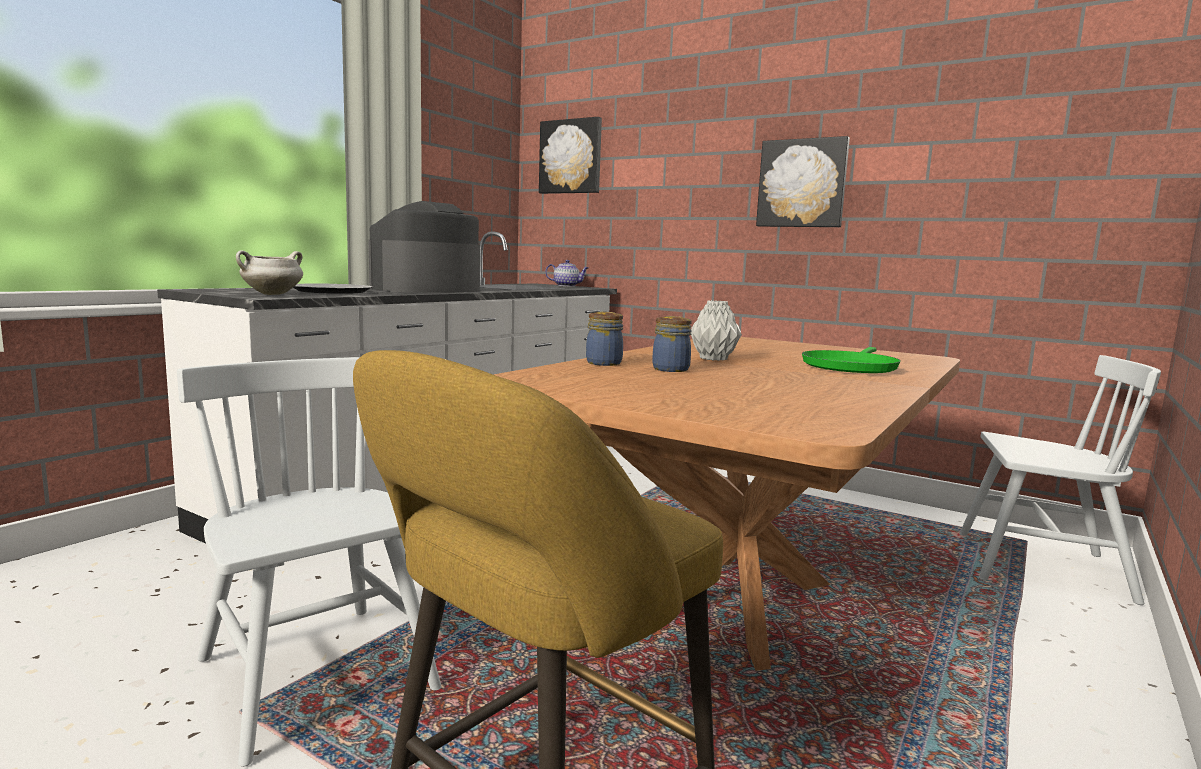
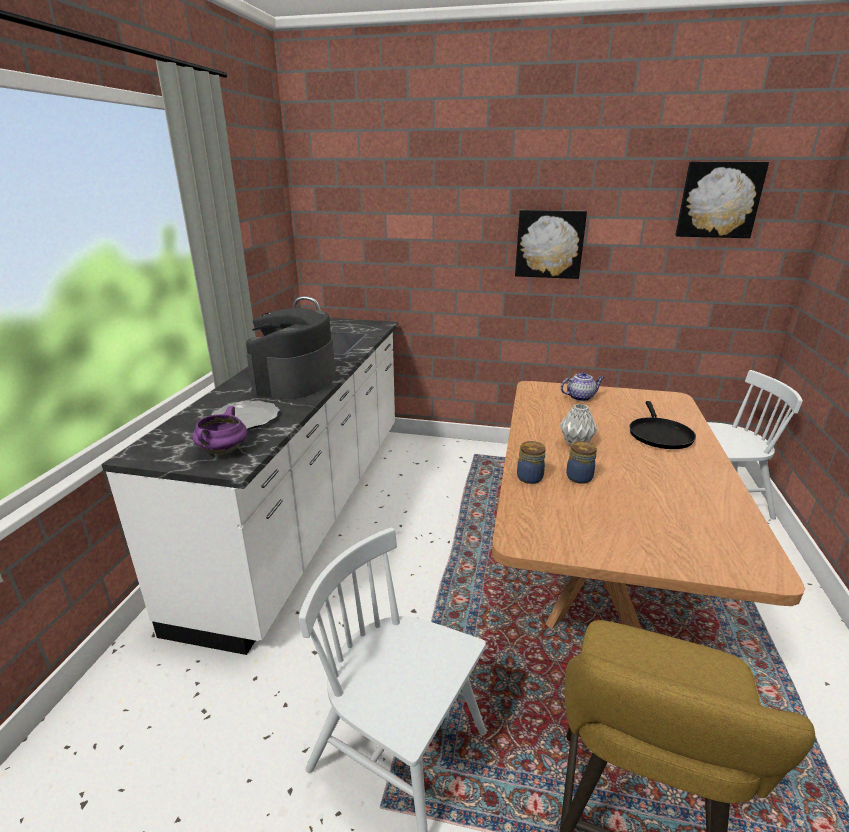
camera: 20 degrees left, 15 degrees up
(272, 294) = (223, 451): white cooking pot -> purple cooking pot
(567, 286) = (357, 323): teapot -> teapot (580, 397)
(571, 157) = (345, 210): picture -> picture (719, 200)
(850, 367) = (659, 434): green frying pan -> black frying pan

